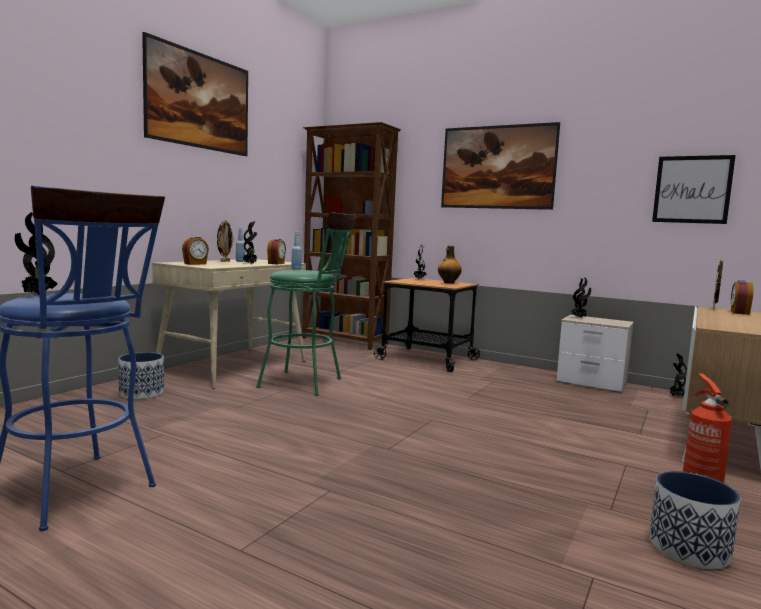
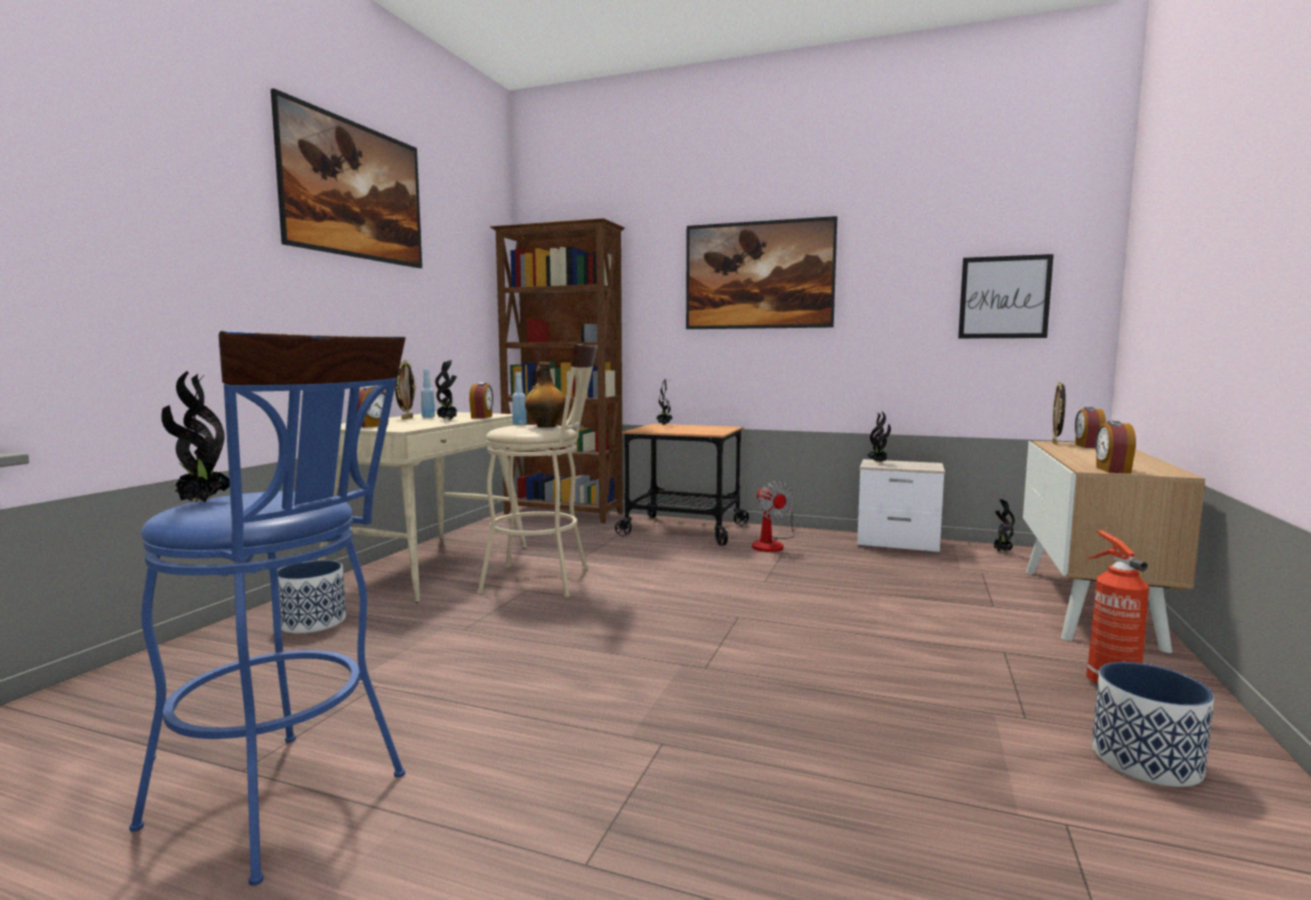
camera: 10 degrees left, 0 degrees up
(307, 383) = (546, 581): green stool -> beige stool
(448, 282) = (706, 428): bottle -> bottle (545, 426)
(488, 375) = (771, 544): none -> fan
(728, 328) = (1112, 470): none -> alarm clock

